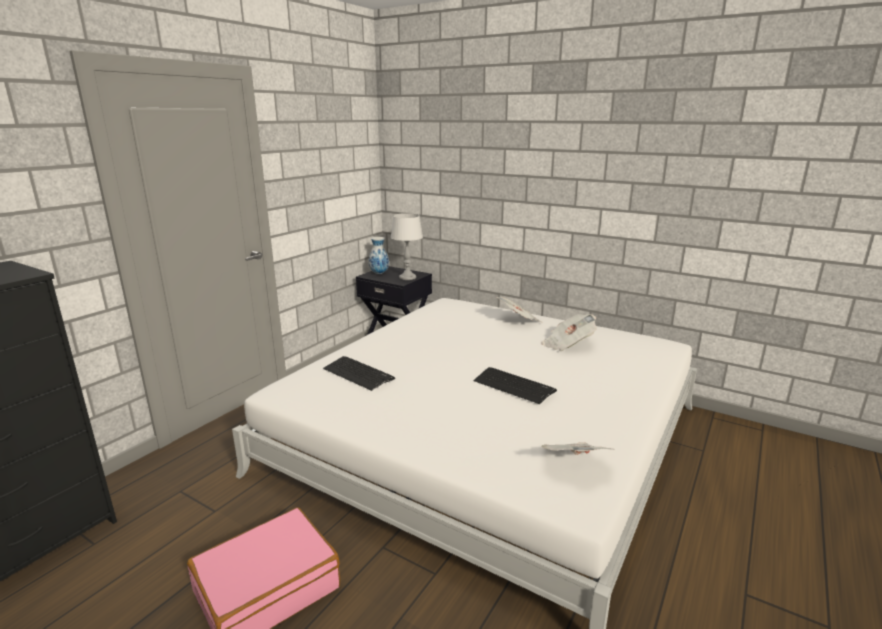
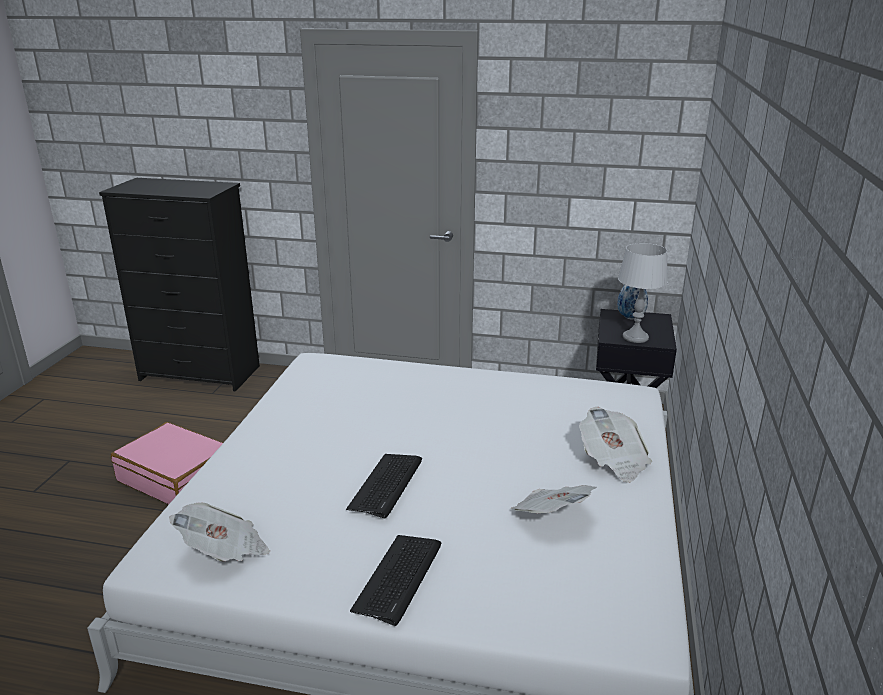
camera: 70 degrees right, 5 degrees up
(358, 374) = (369, 386): keyboard -> keyboard (399, 578)

